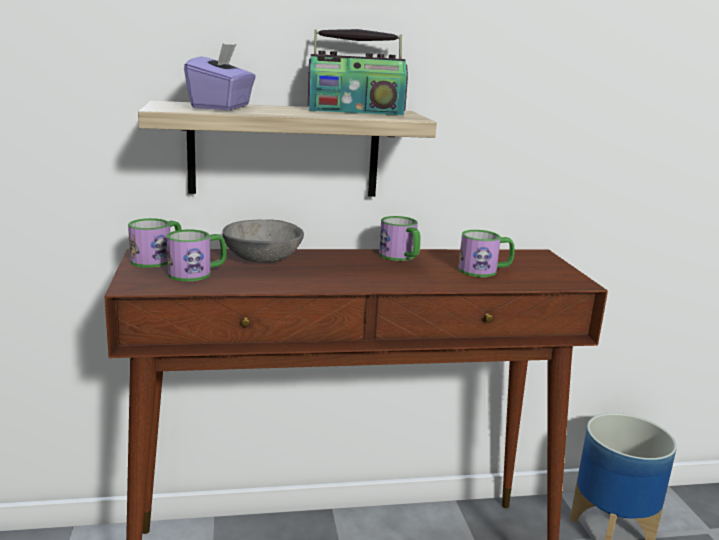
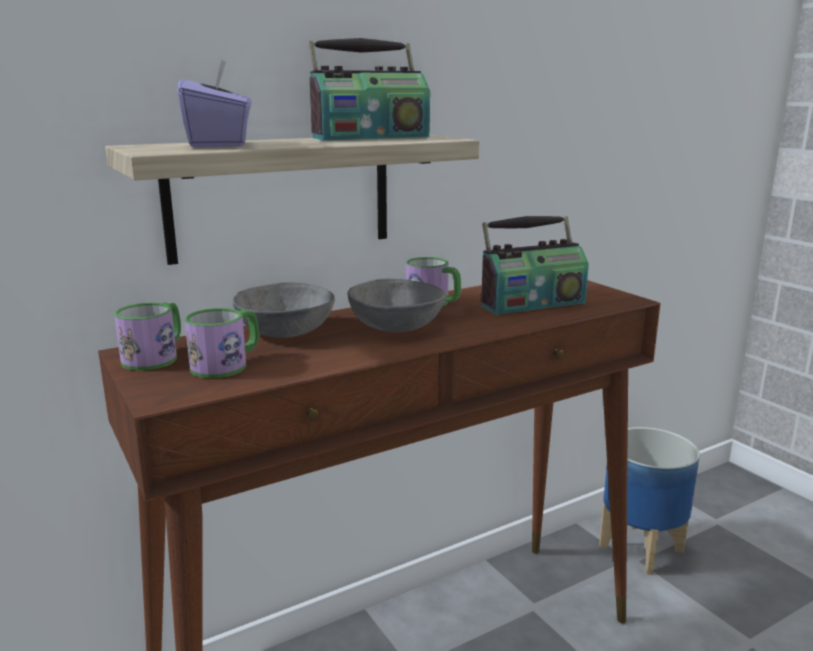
camera: 20 degrees left, 0 degrees up
(348, 269) = (395, 326): none -> grey bowl
(484, 271) = (531, 303): mug -> radio

